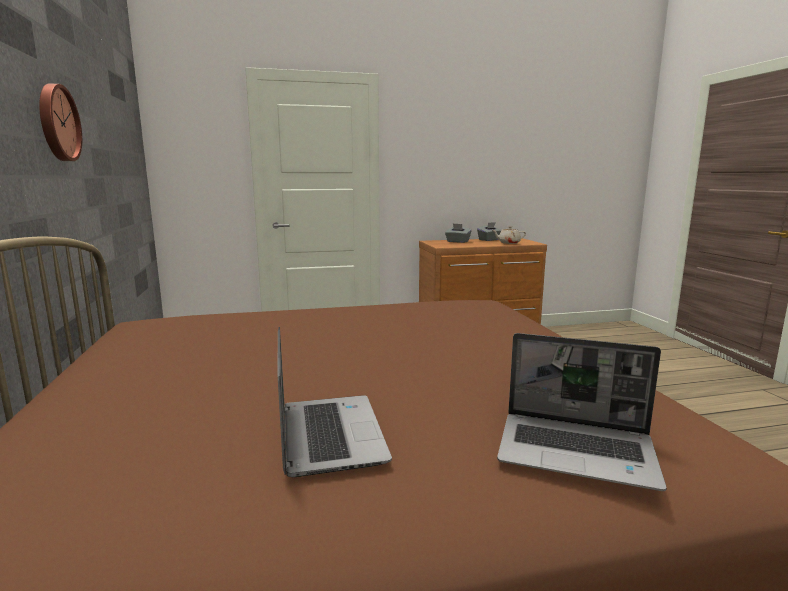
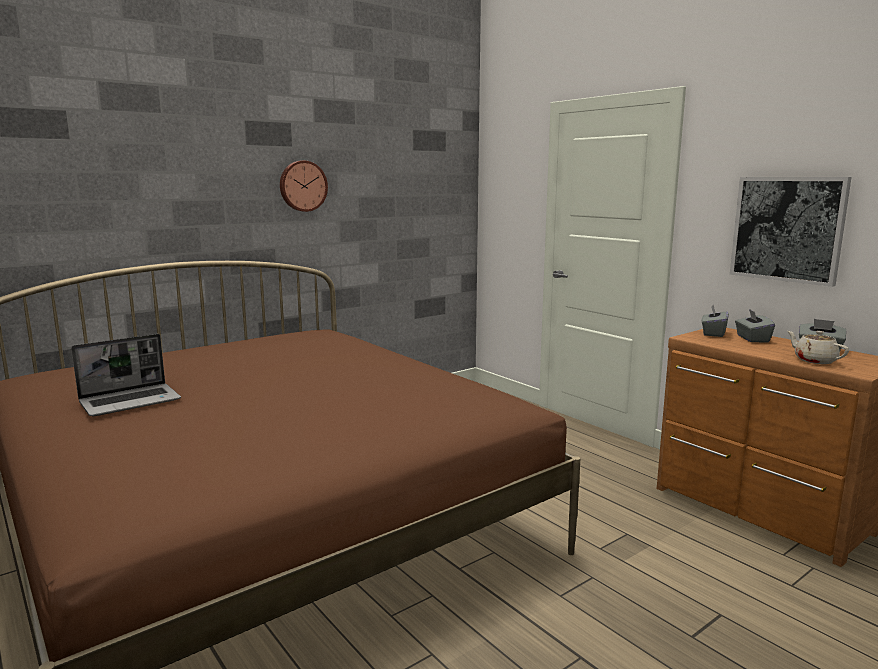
camera: 65 degrees right, 0 degrees up
(437, 243) = (713, 333): none -> grey tissue box
(455, 173) = (787, 229): none -> picture
(578, 451) = (106, 462): laptop -> none

